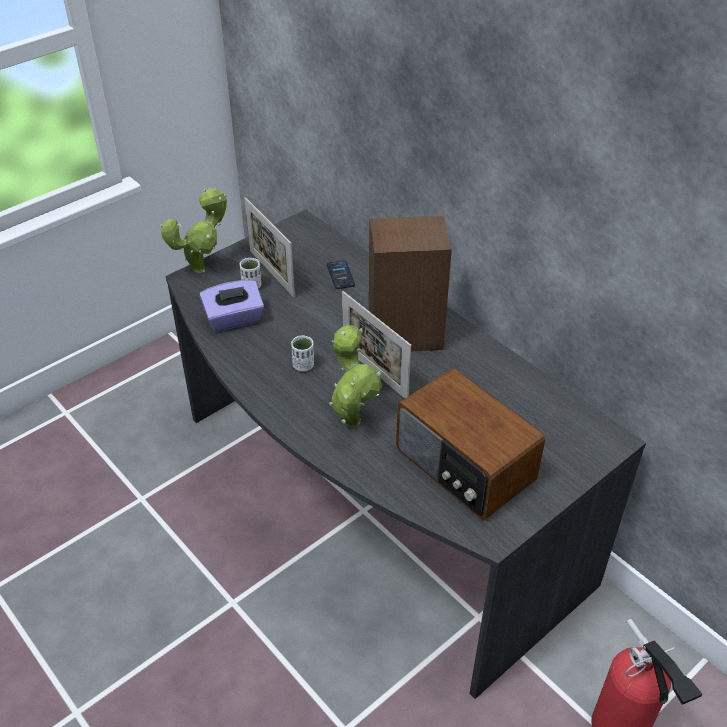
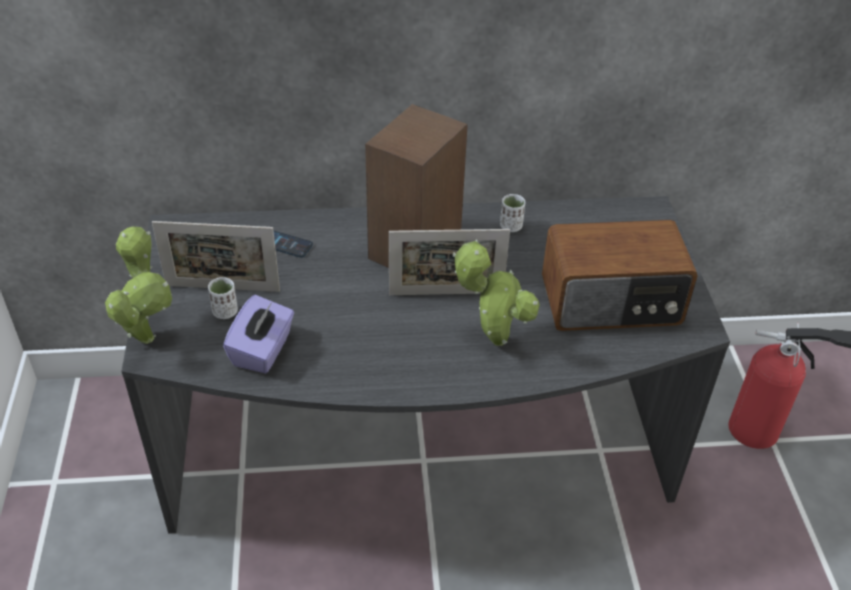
camera: 55 degrees left, 0 degrees up
(303, 365) = (387, 335): white cup -> white cup (511, 226)

